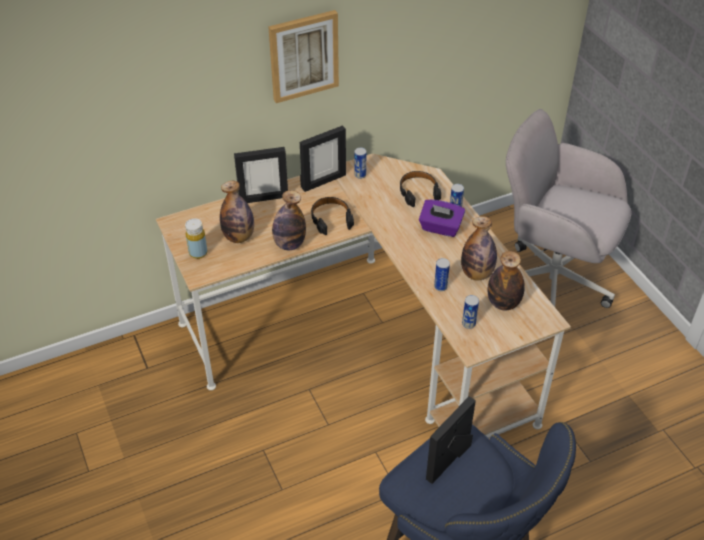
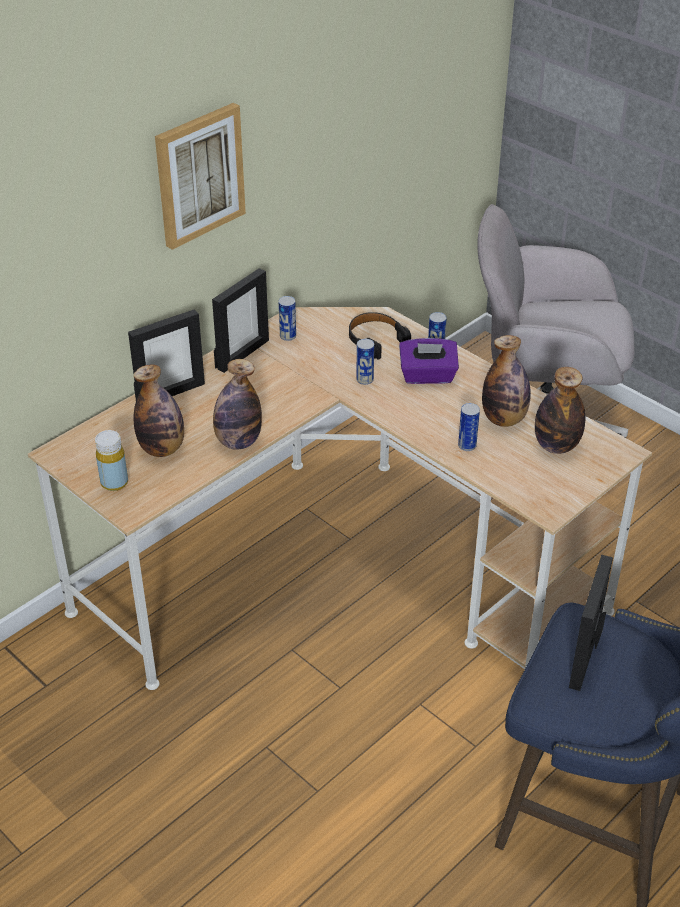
camera: 20 degrees left, 5 degrees down
(331, 219) = (278, 398): black headphones -> none
(468, 324) = (527, 481): can -> can (365, 380)

